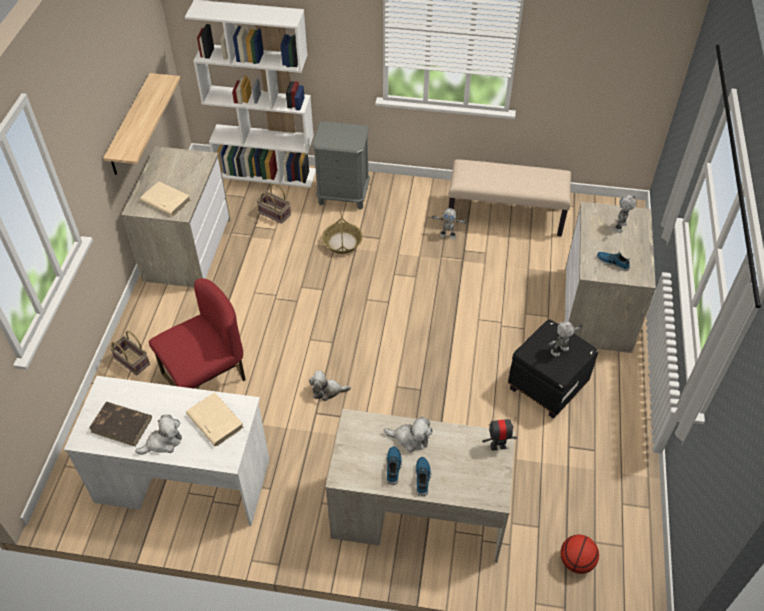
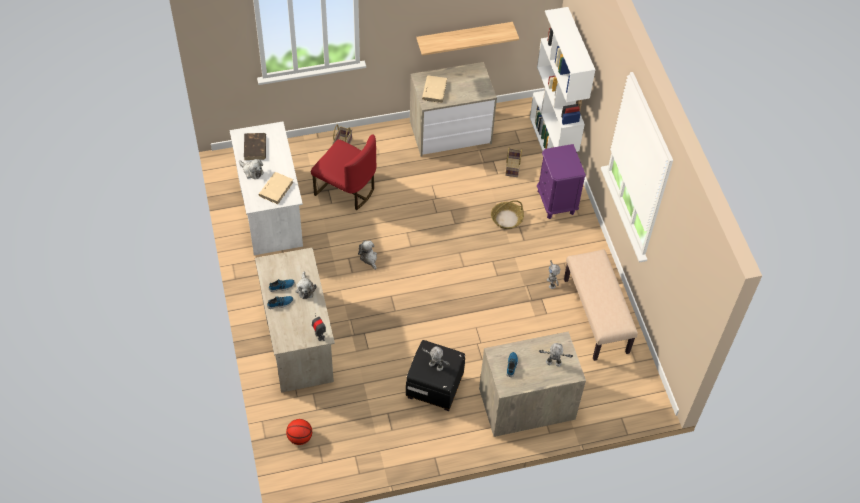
camera: 65 degrees right, 5 degrees up
(343, 195) = (556, 202): grey nightstand -> purple nightstand

